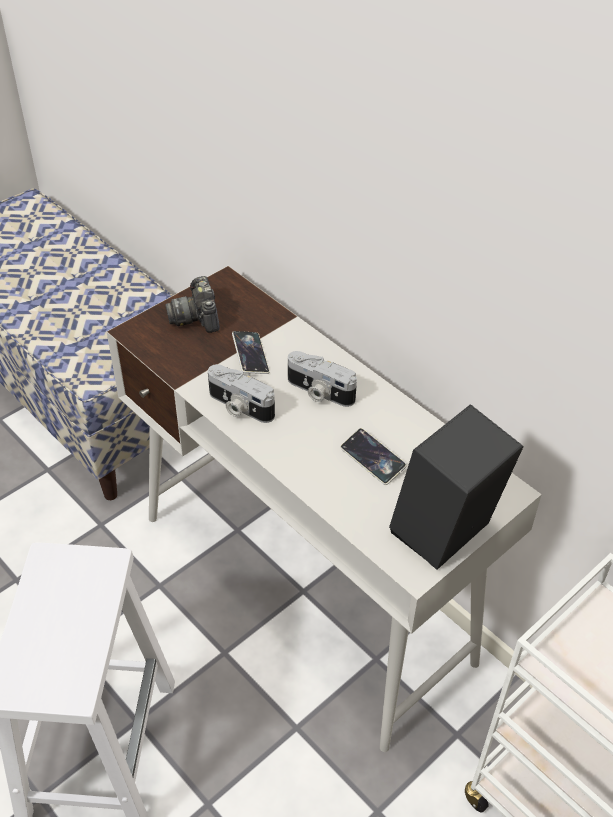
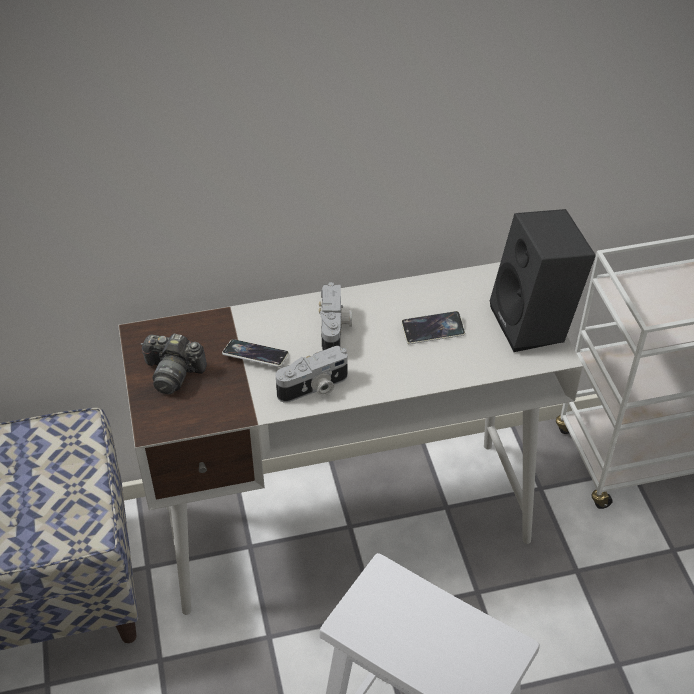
camera: 60 degrees left, 0 degrees up
(319, 392) = (335, 330): camera -> camera turned 60 degrees counterclockwise

